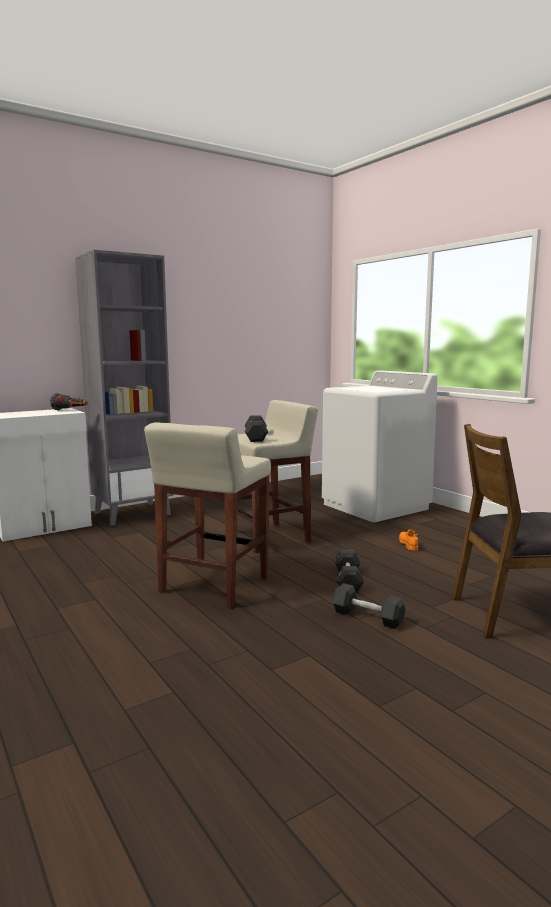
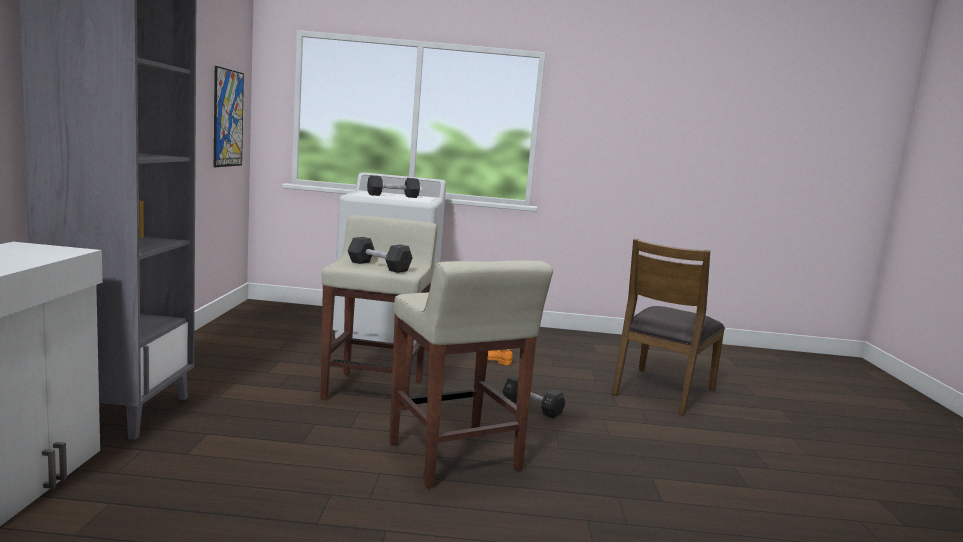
camera: 55 degrees left, 0 degrees up
(71, 411) = (53, 248): flashlight -> none
(294, 335) = (228, 118): none -> picture
(367, 617) = (610, 431): black dumbbell -> black dumbbell (393, 196)

